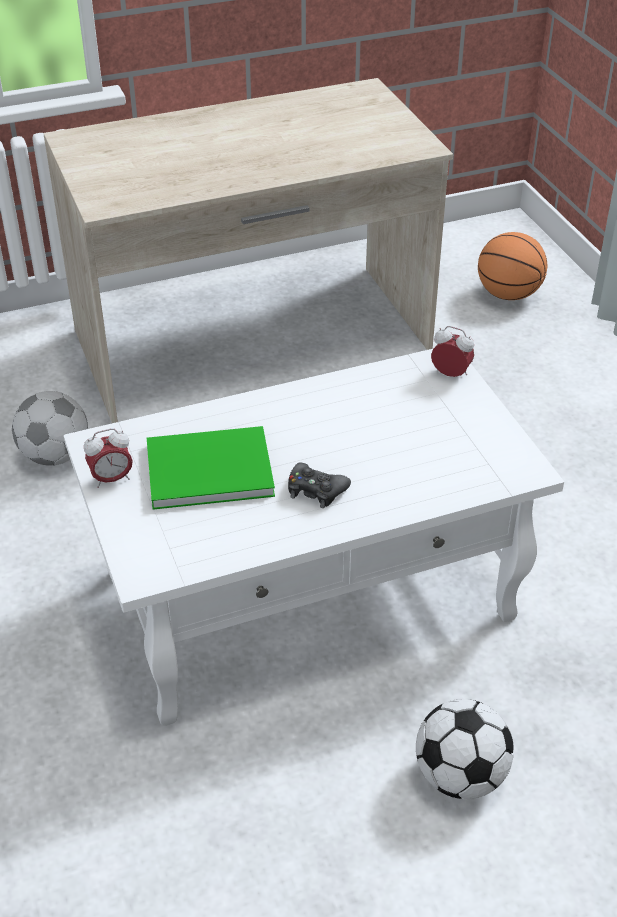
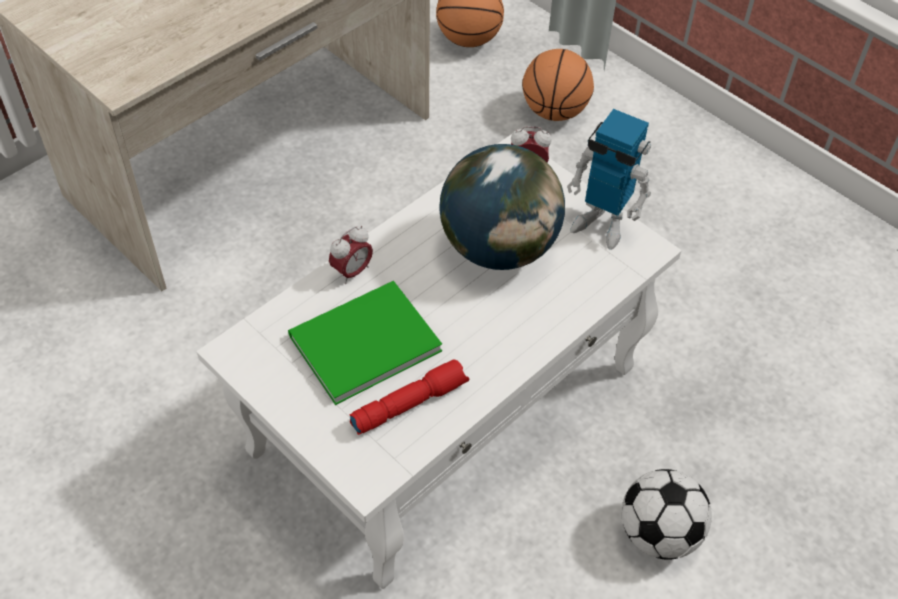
camera: 25 degrees left, 10 degrees up
(56, 456) = (122, 344): football -> none
(111, 479) = (275, 385): alarm clock -> alarm clock (352, 272)
(219, 528) = (409, 403): none -> red flashlight
(316, 490) = (476, 332): black game controller -> none
(380, 430) = (497, 248): none -> globe
(495, 438) = (602, 224): none -> toy robot
(561, 374) = (554, 111): none -> basketball

